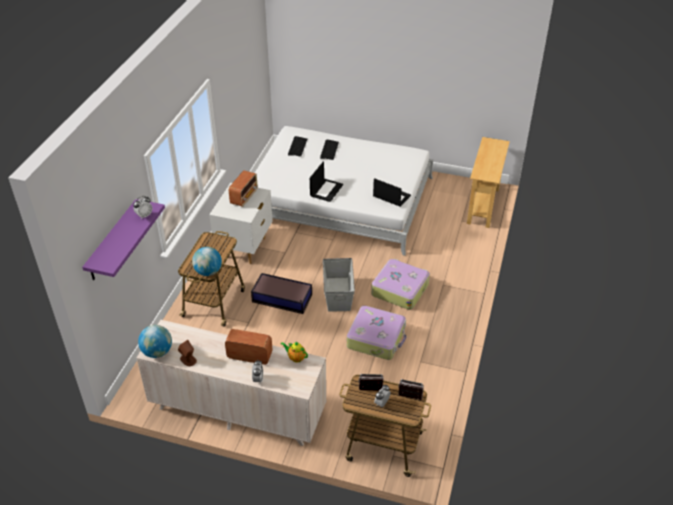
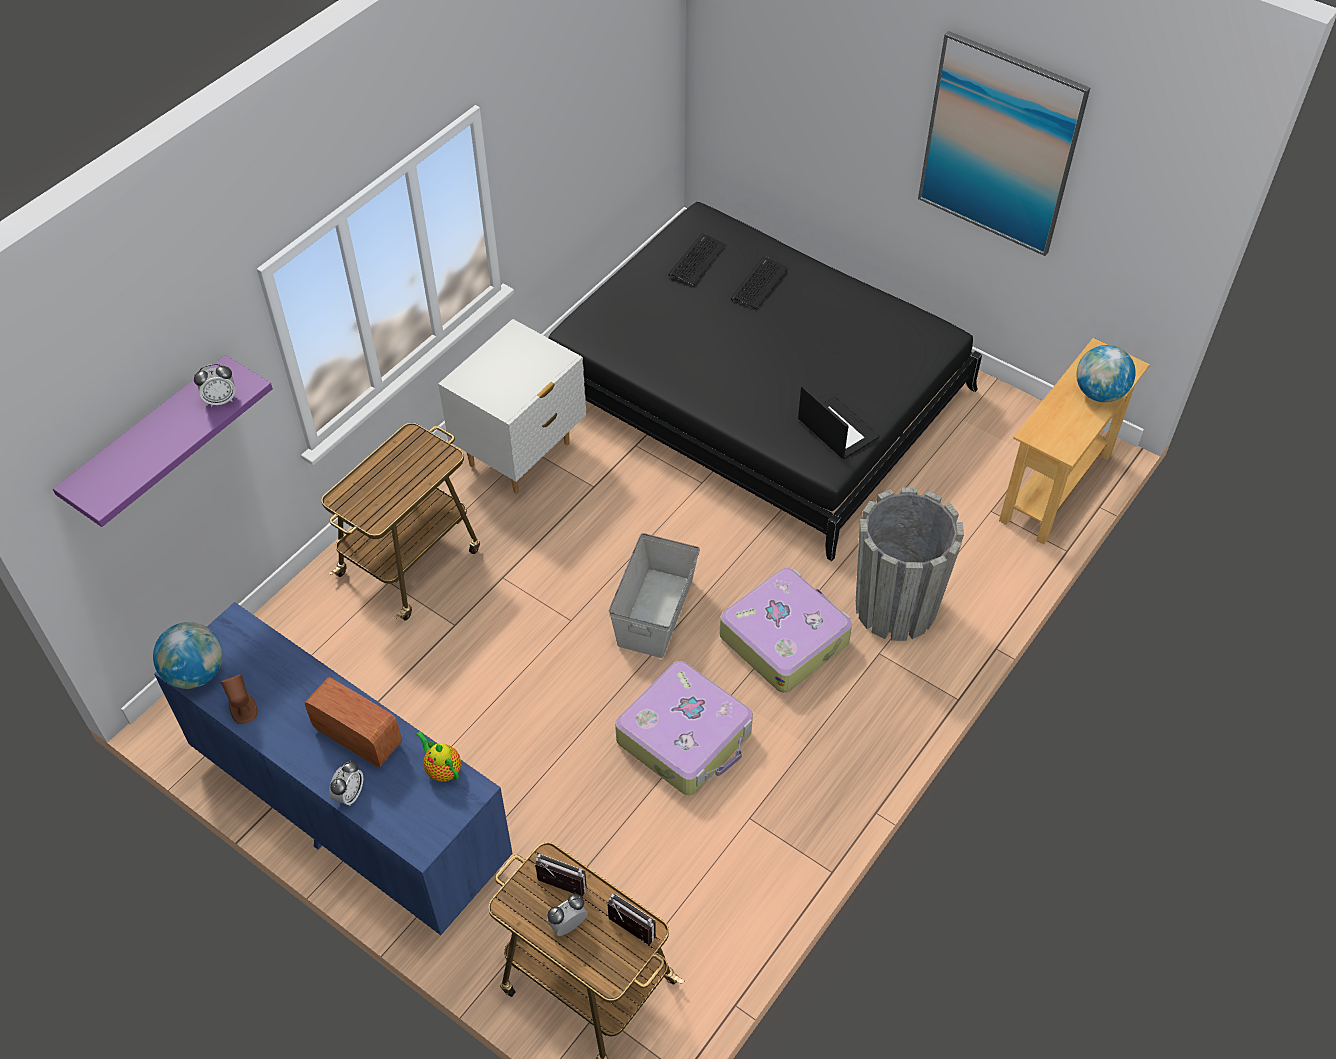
camera: 20 degrees right, 10 degrees up
(208, 272) = (376, 517): globe -> globe (1099, 393)
(237, 410) = (350, 811): beige dresser -> blue dresser
(244, 197) = (523, 360): radio -> none
(282, 298) = (542, 591): storage box -> none
(326, 190) = (708, 379): laptop -> none
(339, 199) = (756, 391): white bed -> black bed
(426, 61) = (999, 145): none -> picture
(440, 266) = (895, 607): none -> grey planter

